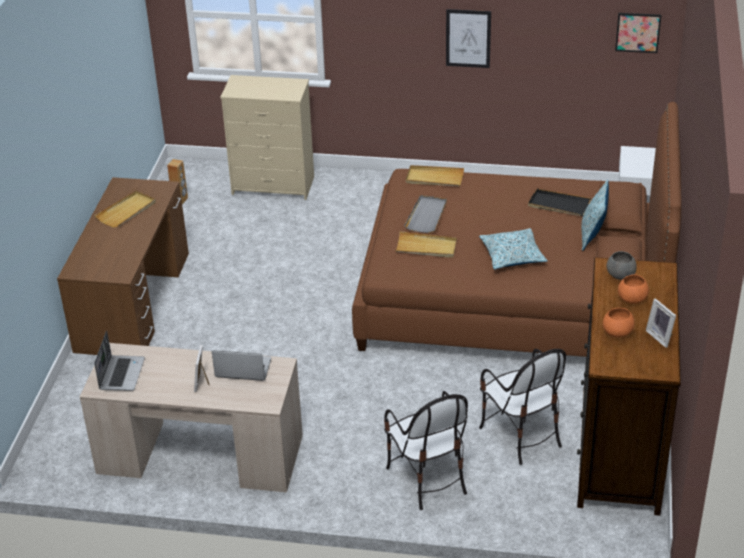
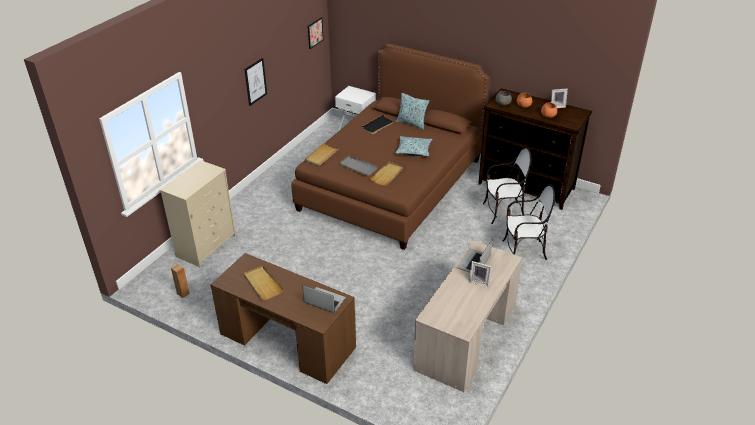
camera: 70 degrees left, 0 degrees up
(121, 374) = (454, 317): laptop -> laptop (324, 301)

